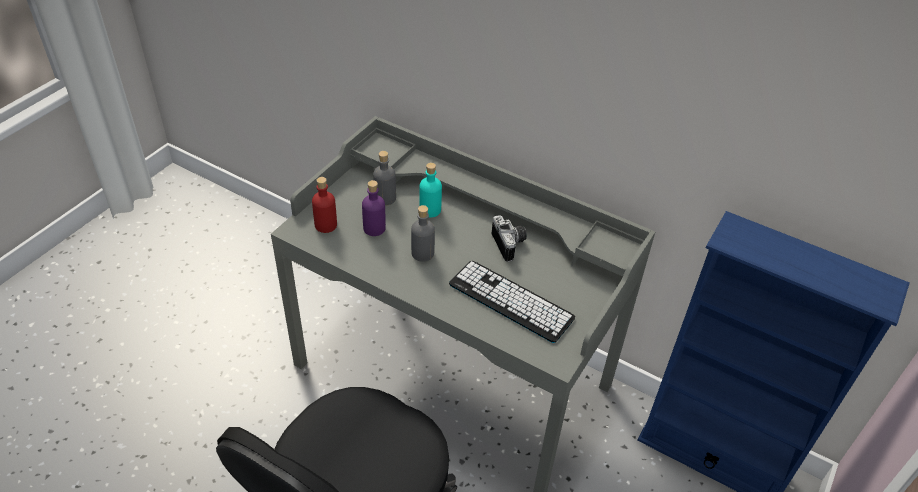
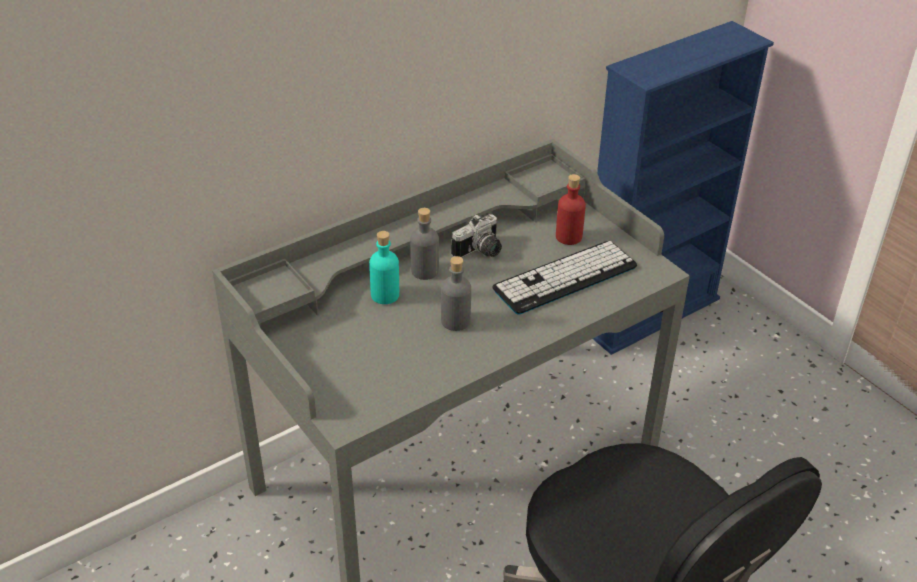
camera: 65 degrees left, 5 degrees down
(326, 225) = (353, 391): red bottle -> red bottle (568, 237)
(374, 228) = (387, 349): purple bottle -> none
(385, 198) = (338, 326): grey bottle -> grey bottle (425, 271)
(510, 244) = (480, 252): camera -> camera turned 135 degrees clockwise

